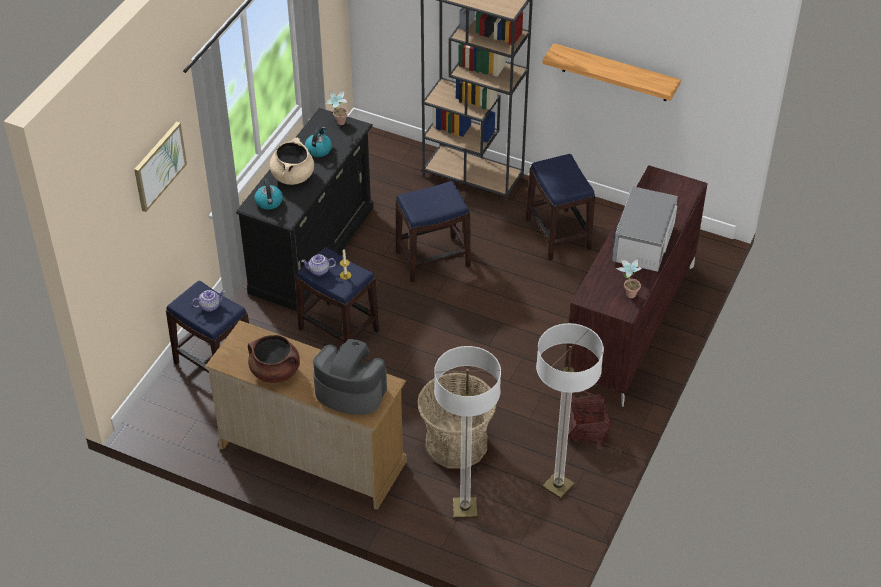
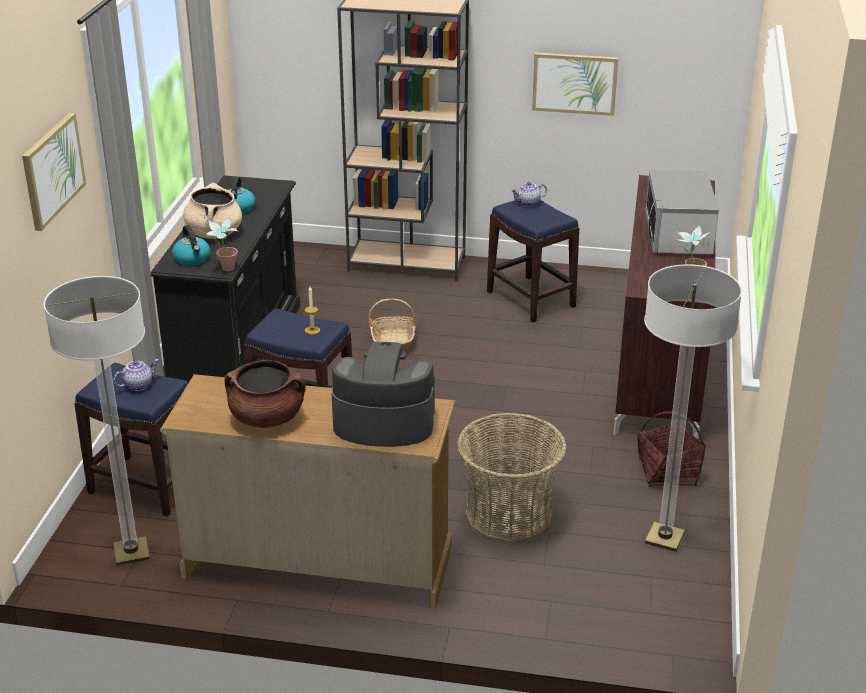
camera: 15 degrees left, 15 degrees down
(319, 271) = (275, 331): teapot -> teapot (528, 203)
(338, 124) = (253, 185): potted plant -> potted plant (225, 270)
(433, 259) = (393, 341): stool -> basket
(465, 508) = (555, 586): floor lamp -> floor lamp (131, 552)
(615, 73) = (574, 83): shelf -> picture

